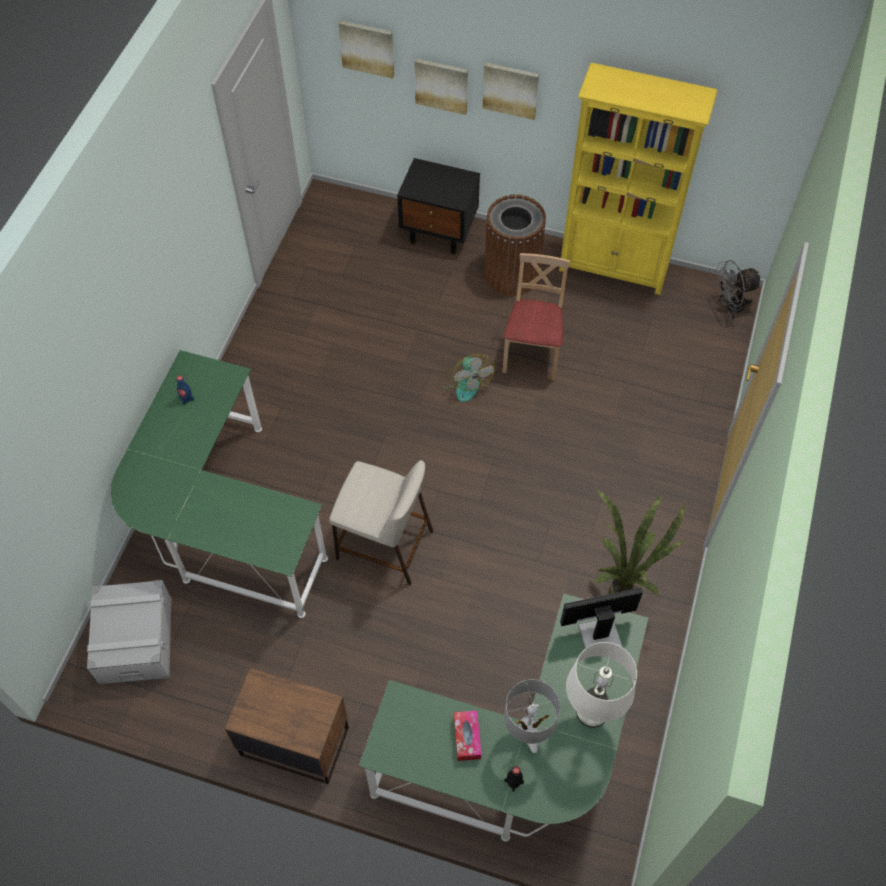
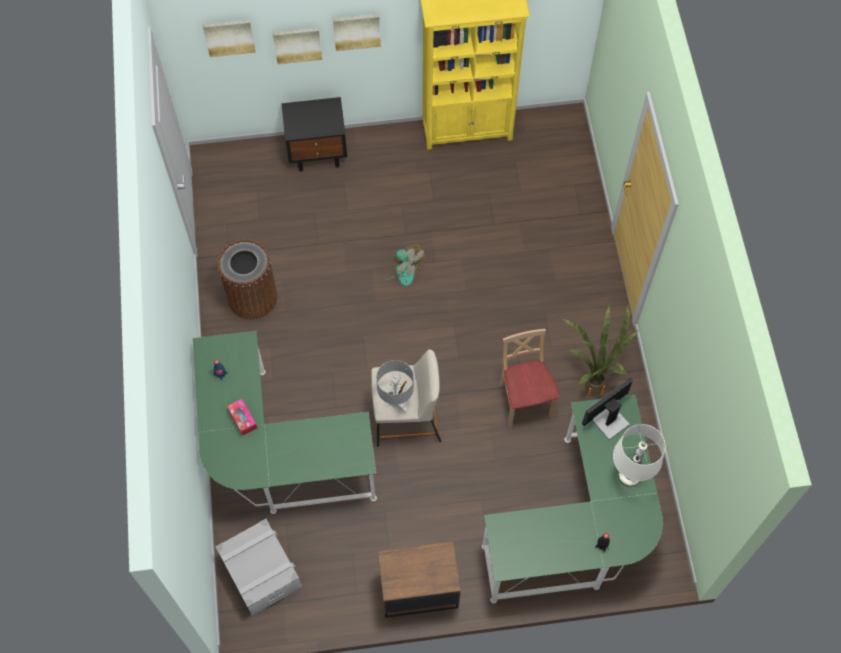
camera: 25 degrees left, 5 degrees up
(467, 737) = (556, 530): tissue box -> tissue box (242, 419)
(511, 274) = (392, 166): brown trash can -> brown trash can (252, 297)
(527, 732) = (594, 508): grey table lamp -> grey table lamp (396, 401)
(532, 355) = (441, 226): beige chair -> beige chair (524, 401)
(729, 306) = (567, 129): grey fan -> none

